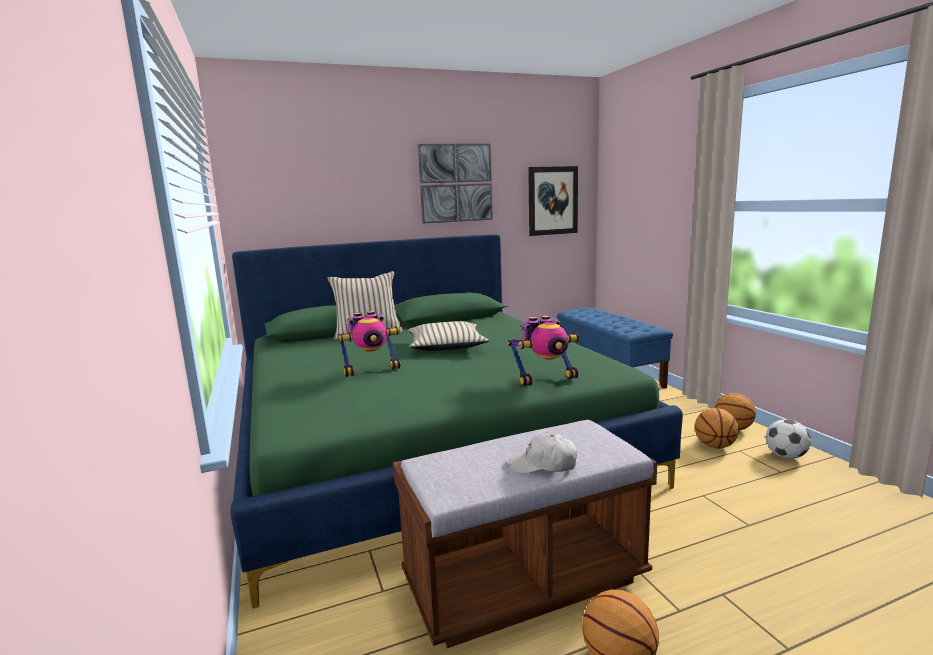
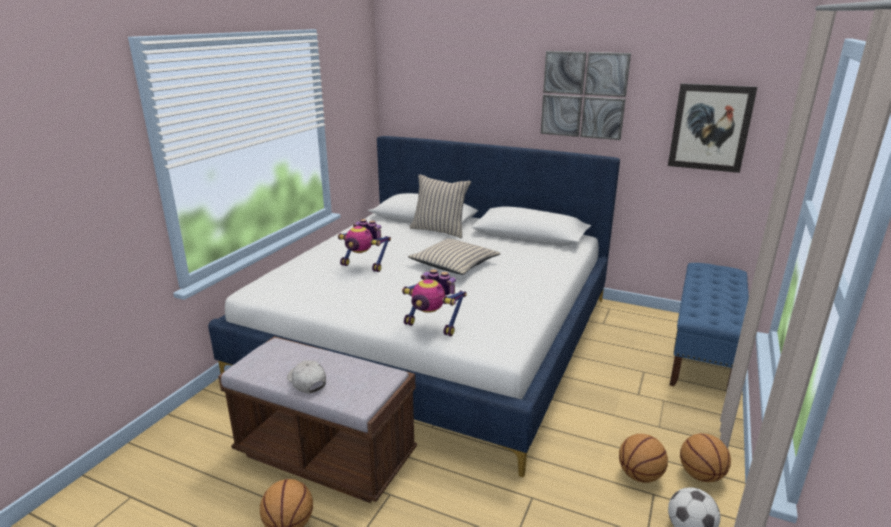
camera: 45 degrees right, 10 degrees up
(425, 441) = (435, 336): green bed -> white bed

